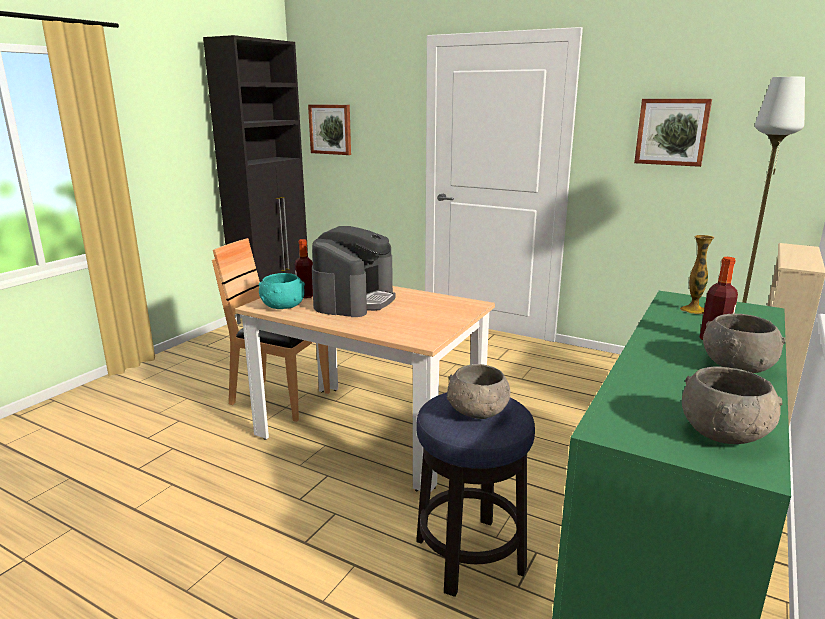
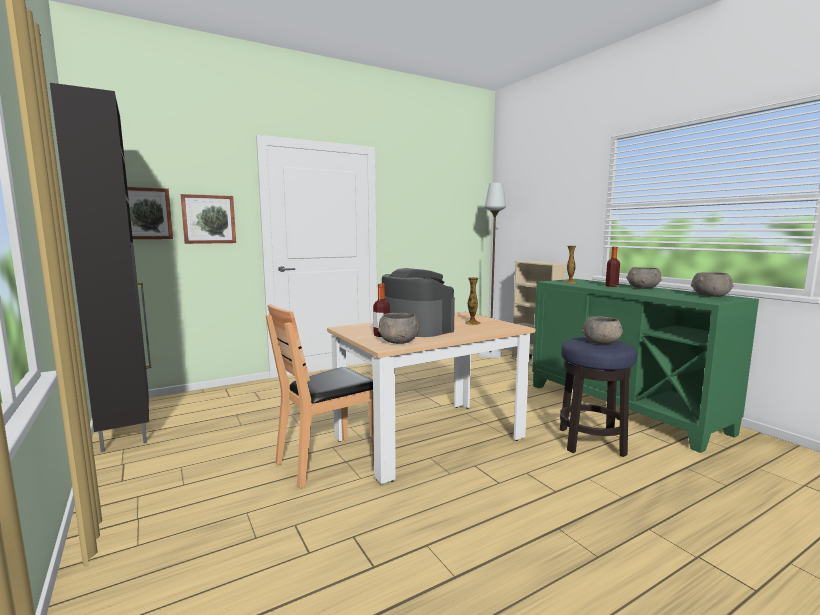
camera: 60 degrees left, 10 degrees down
(283, 306) = (398, 342): turquoise bowl -> grey bowl
(418, 317) = (472, 323): none -> vase
(672, 132) = (428, 213): picture -> picture (208, 219)

